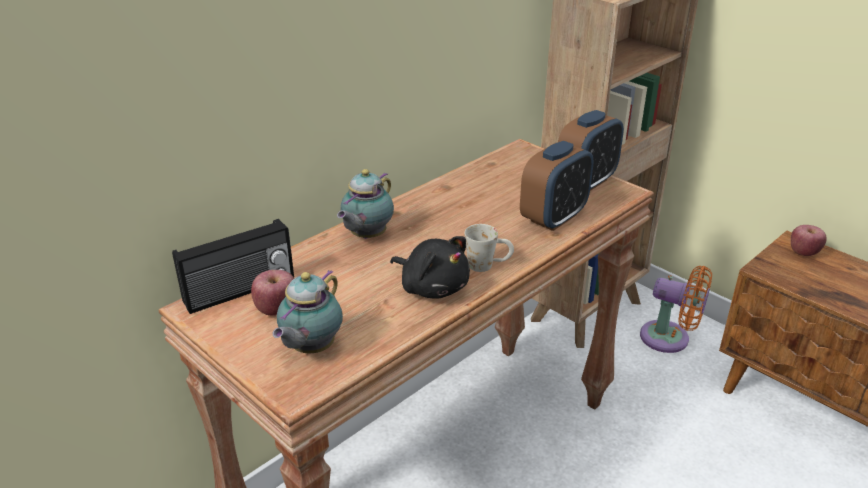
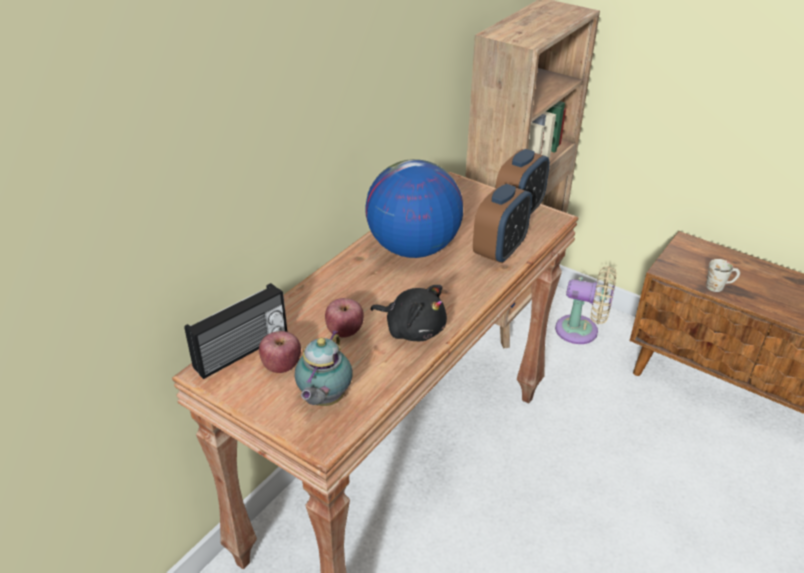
camera: 10 degrees left, 5 degrees up
(366, 236) = (340, 285): teapot -> none
(457, 208) = (412, 248): none -> globe
(488, 265) = (455, 303): white mug -> white mug (719, 286)
(670, 339) = (581, 331): orange fan -> beige fan
(803, 253) = (696, 251): apple -> apple (345, 331)

